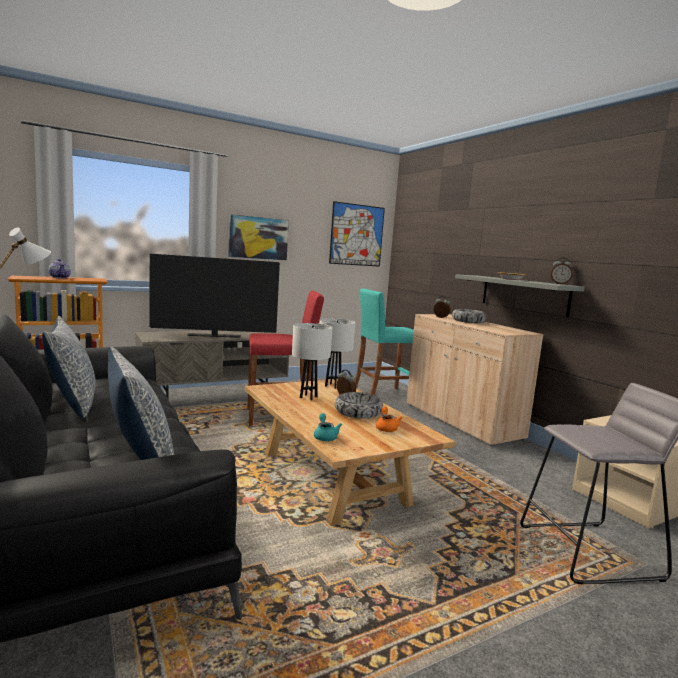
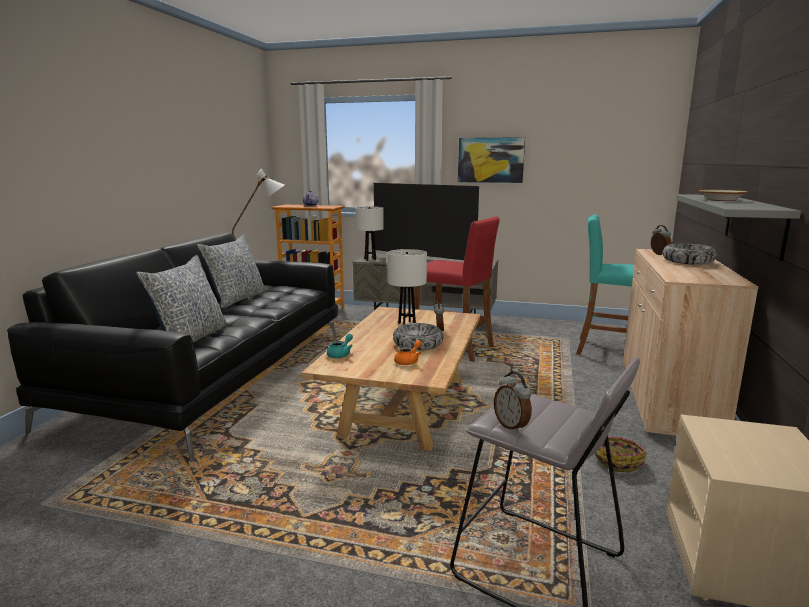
camera: 45 degrees right, 5 degrees up
(333, 386) = (455, 319): white table lamp -> white table lamp (370, 259)
(357, 235) = (623, 146): picture -> none
(507, 468) = (618, 461): none -> basket
(559, 284) = (772, 206): alarm clock -> alarm clock (512, 426)

